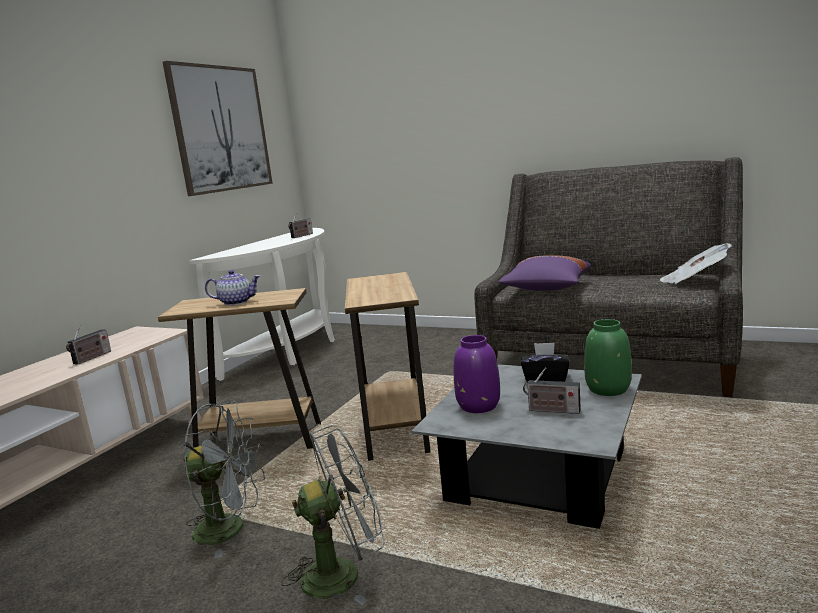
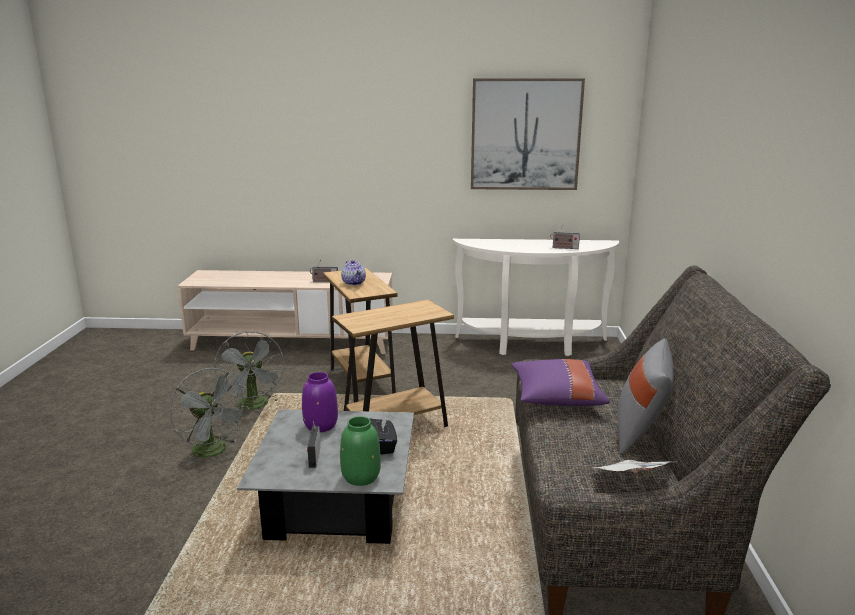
camera: 65 degrees right, 5 degrees up
(619, 275) = (640, 434): none -> grey pillow

